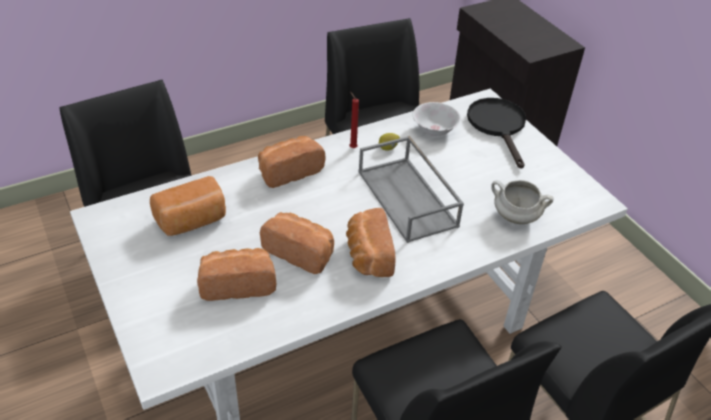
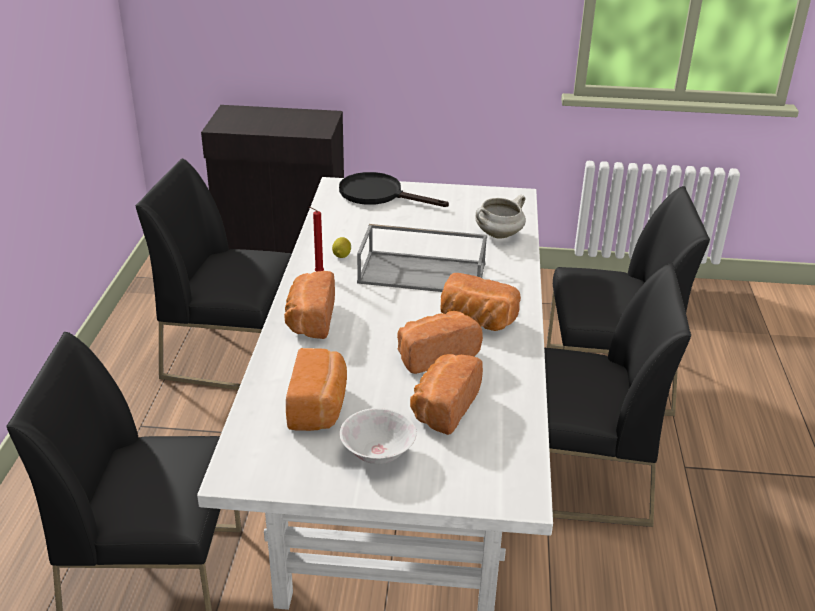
camera: 55 degrees left, 10 degrees down
(434, 130) = (346, 224): white bowl -> white bowl (378, 453)

